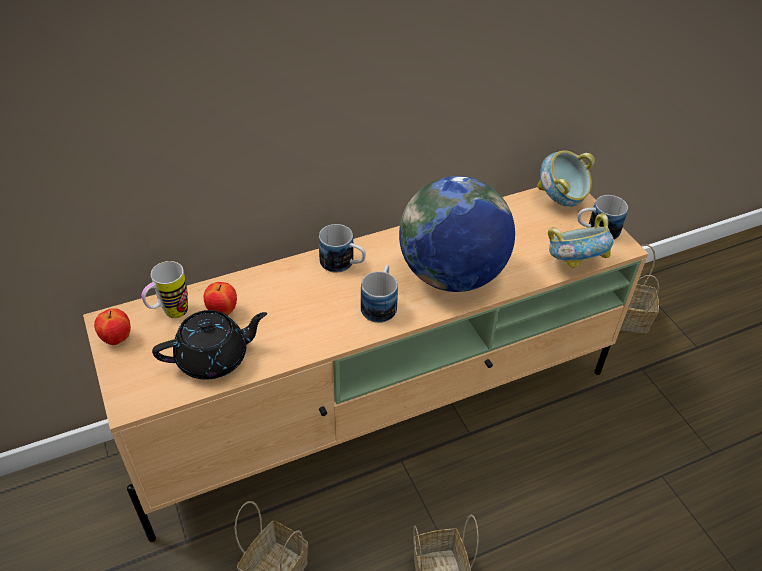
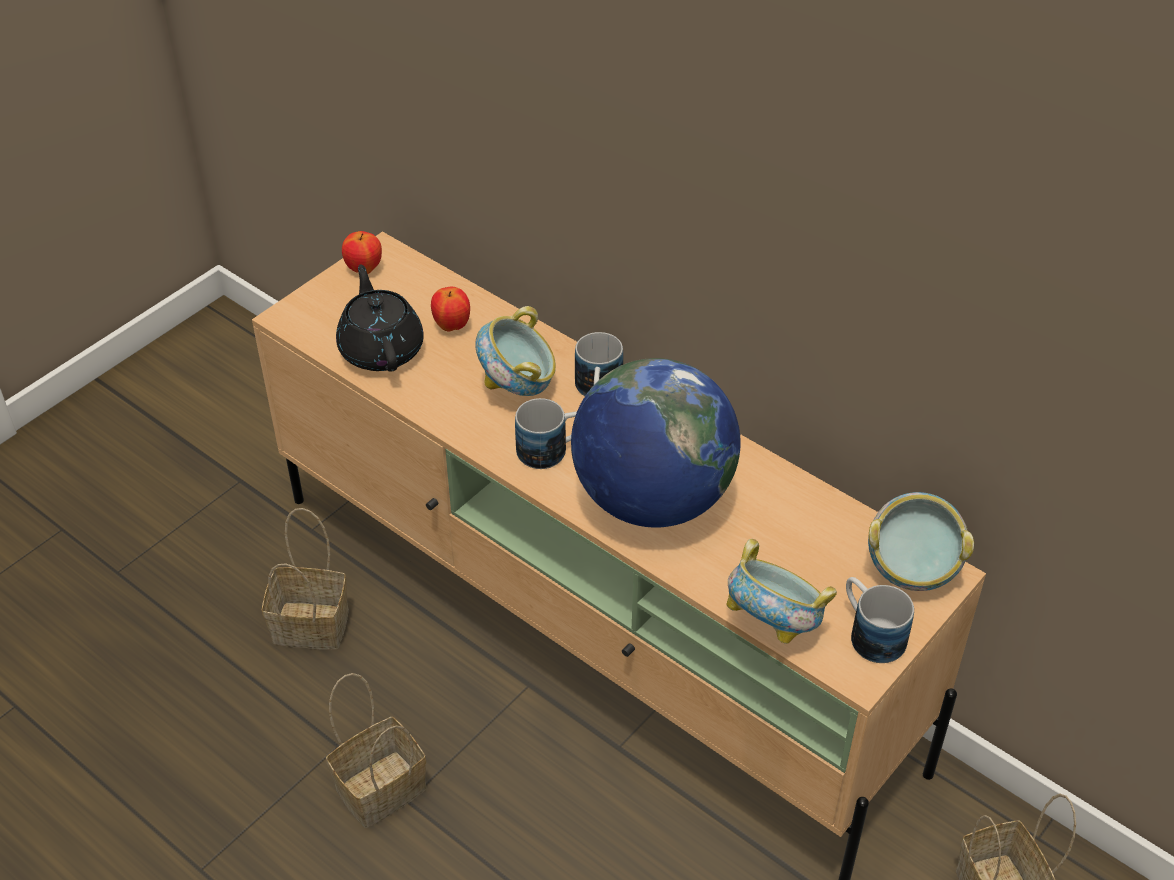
camera: 65 degrees right, 0 degrees up
(170, 314) = (421, 289): mug -> none
(214, 358) = (381, 349): black teapot -> black teapot turned 150 degrees counterclockwise
(310, 299) = (517, 387): none -> bowl

